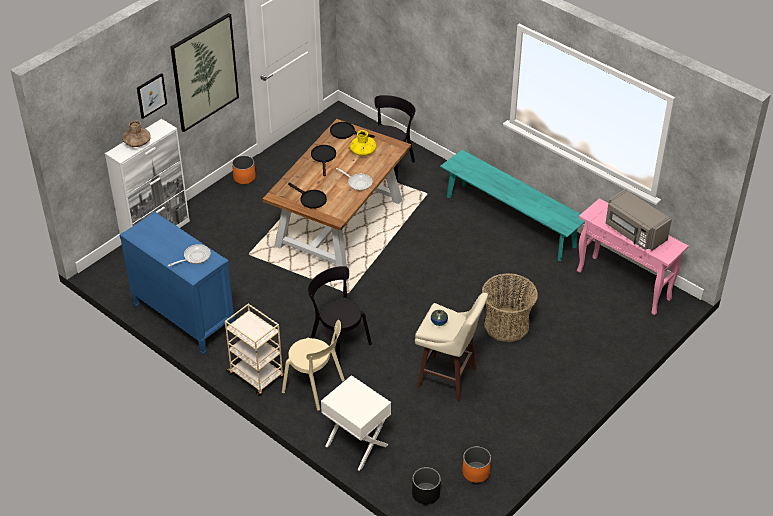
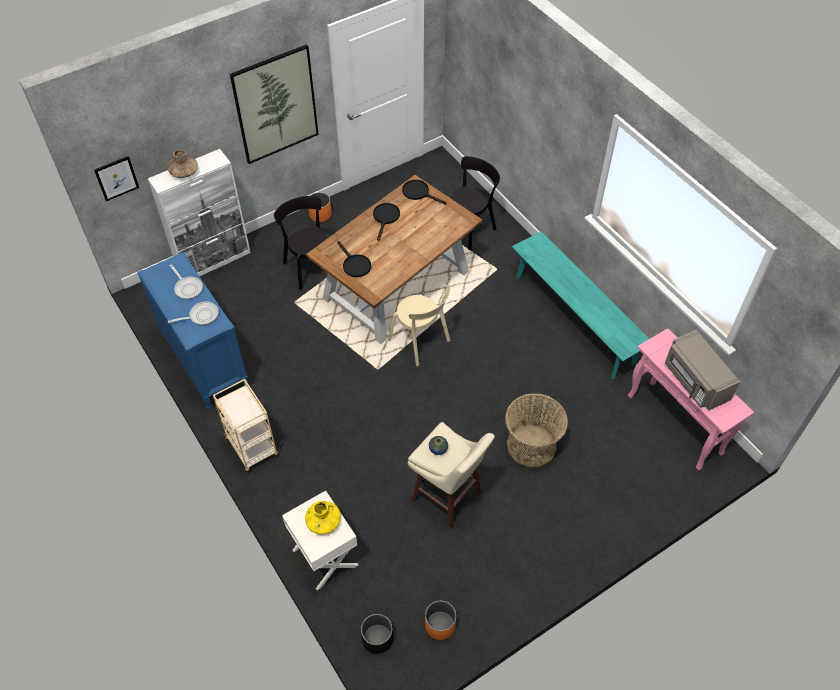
camera: 15 degrees right, 10 degrees up
(151, 95) = (206, 123): picture -> picture (116, 178)
(315, 387) = (307, 475): beige chair -> beige chair (421, 342)
(338, 342) = (348, 425): black chair -> black chair (309, 266)
(358, 183) = (411, 255): frying pan -> frying pan (188, 288)
(363, 152) = (428, 219): yellow vase -> yellow vase (323, 521)

